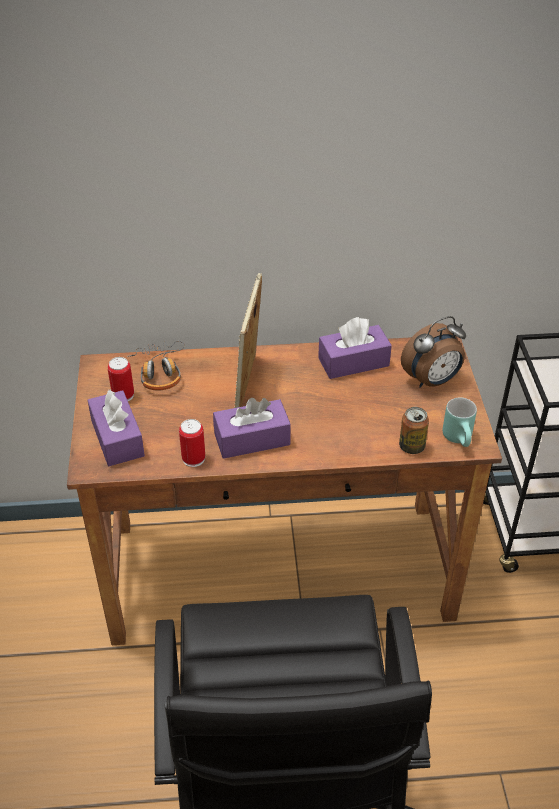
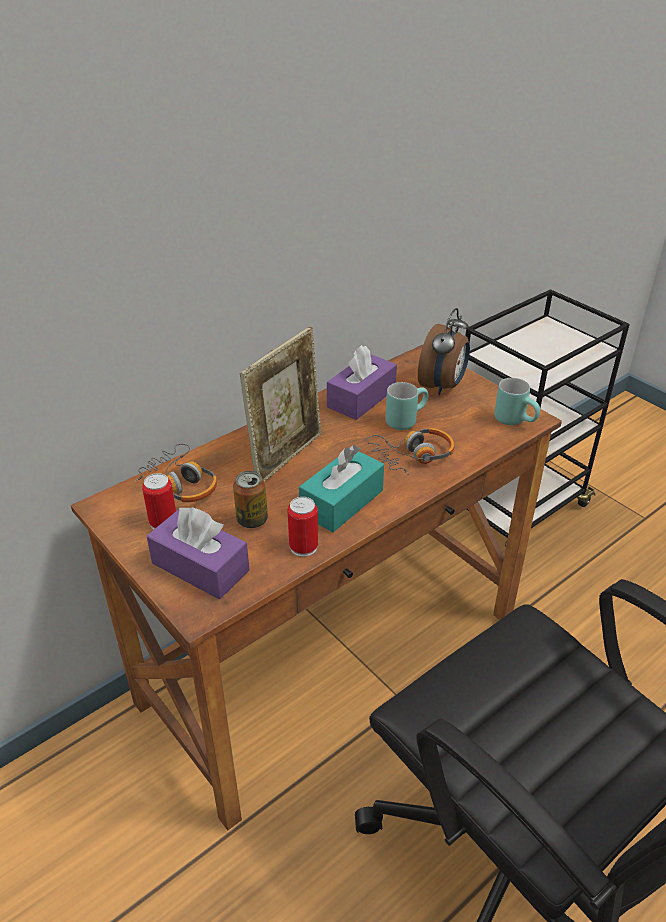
camera: 35 degrees left, 5 degrees down
(248, 385) = (286, 456): picture frame -> picture frame turned 120 degrees counterclockwise
(252, 439) = (341, 502): purple tissue box -> turquoise tissue box
(342, 429) = (413, 456): none -> headphones
(368, 396) = (405, 419): none -> turquoise mug
(411, 446) = (486, 443): can -> can (252, 520)

